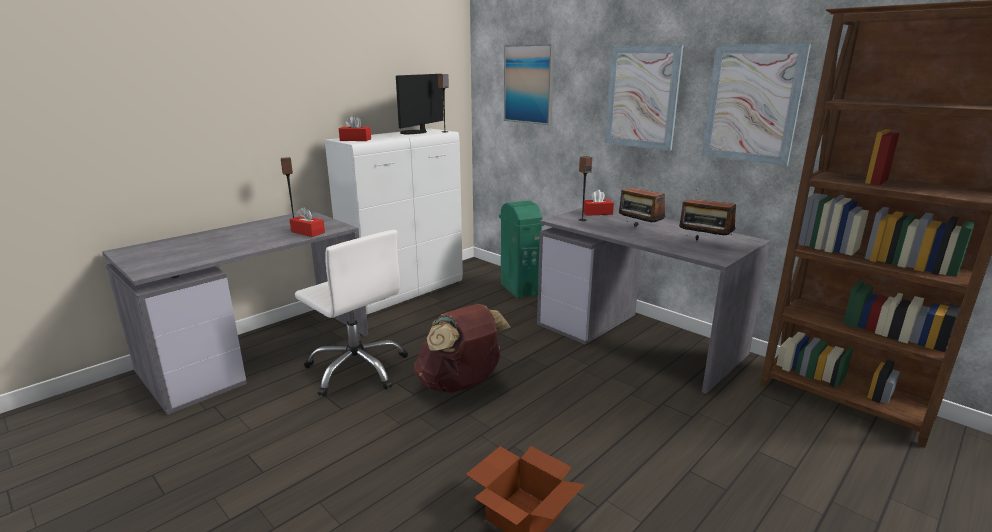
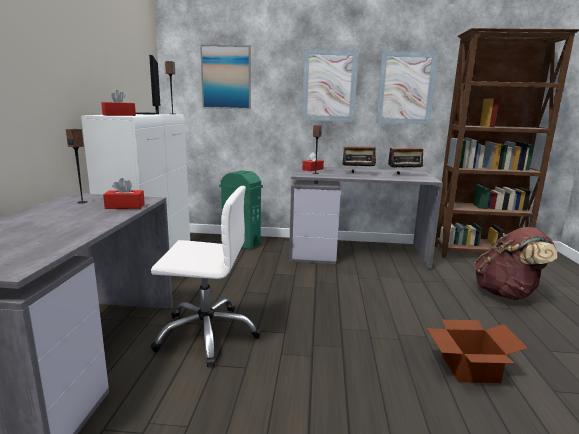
camera: 40 degrees left, 5 degrees down
(461, 385) = (305, 313): brown backpack -> brown backpack (507, 294)

